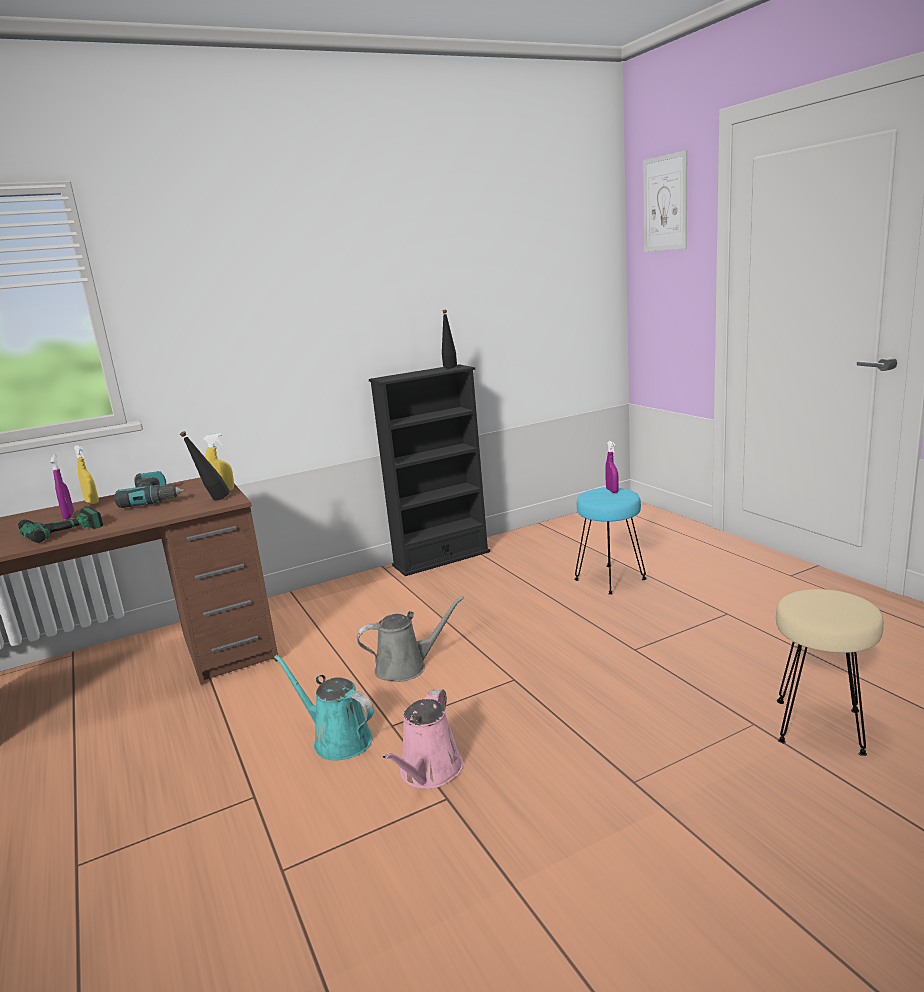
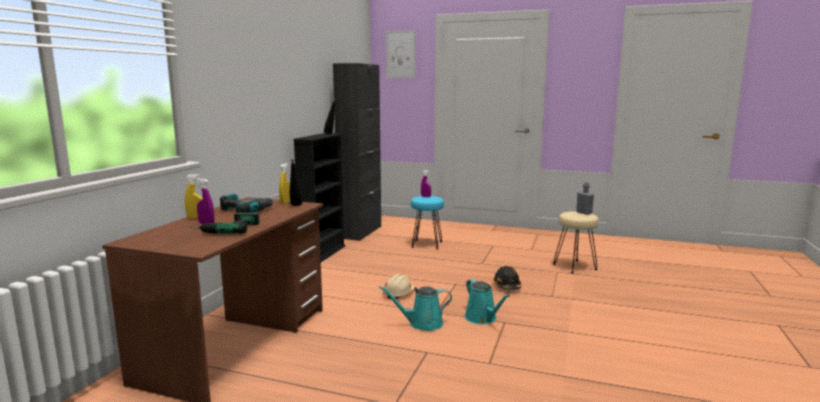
camera: 45 degrees left, 5 degrees down
(406, 667) = (398, 294): grey watering can -> beige hard hat
(428, 772) = (482, 318): pink watering can -> turquoise watering can
(553, 529) = (360, 232): none -> black cabinet
(590, 719) = (507, 286): none -> black hard hat
(853, 604) = (584, 213): none -> grey bottle

